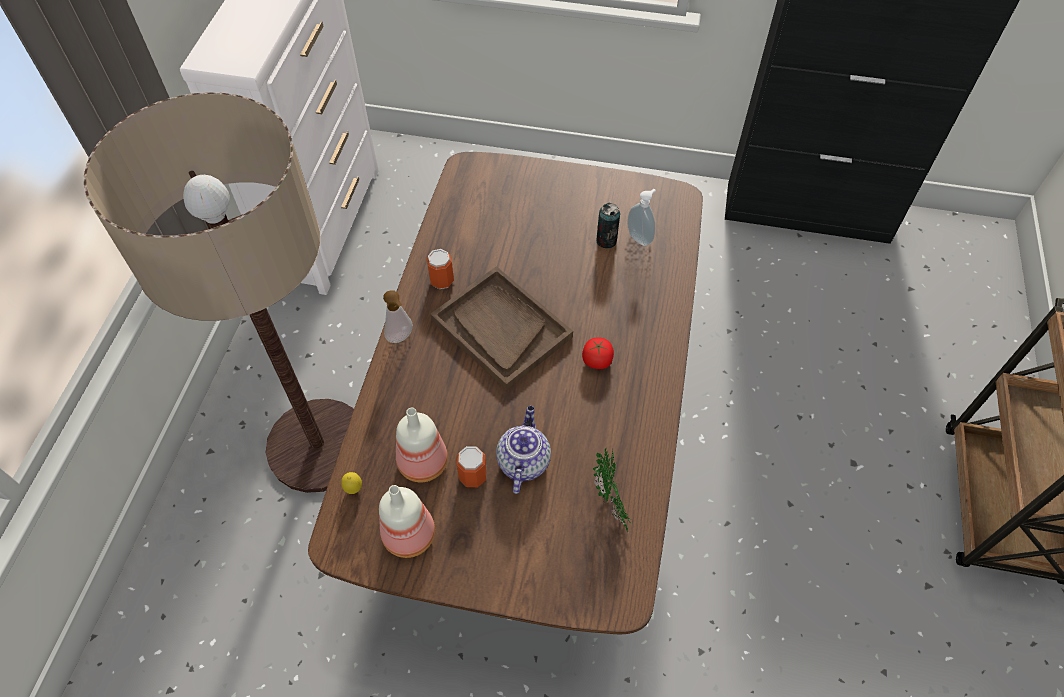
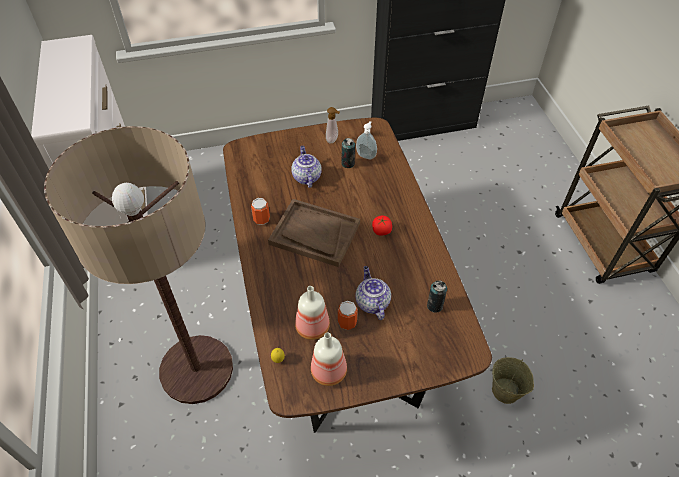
camera: 25 degrees left, 5 degrees down
(401, 338) = (256, 261): soap dispenser -> soap dispenser (333, 140)
(536, 240) = (306, 177): none -> teapot
(610, 504) = (434, 306): potted plant -> can
(717, 663) = (506, 391): none -> beige bucket

